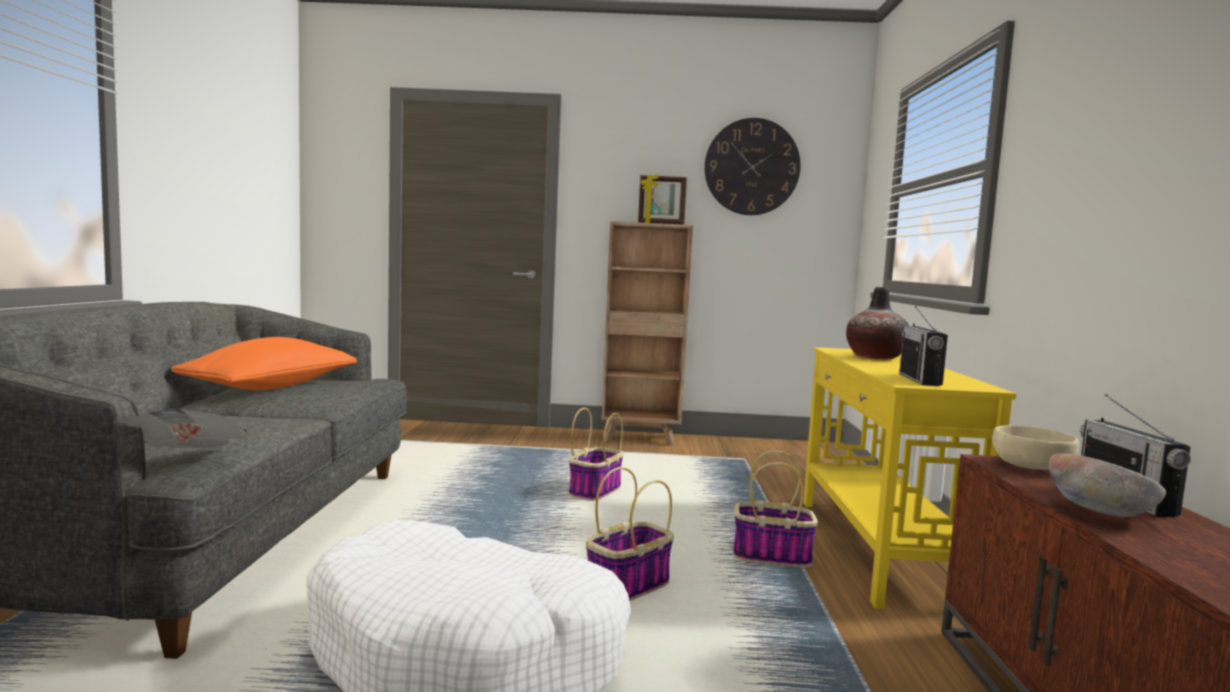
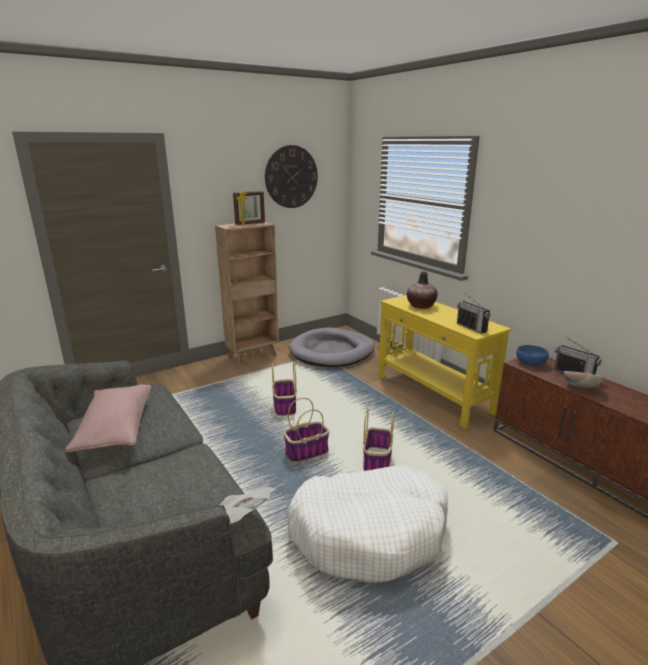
camera: 35 degrees left, 15 degrees up
(270, 387) = (115, 429): orange pillow -> pink pillow
(768, 461) = (332, 351): none -> grey dog bed
(772, 556) = (404, 416): basket -> basket (307, 452)
(1032, 466) = (531, 363): beige bowl -> blue bowl

